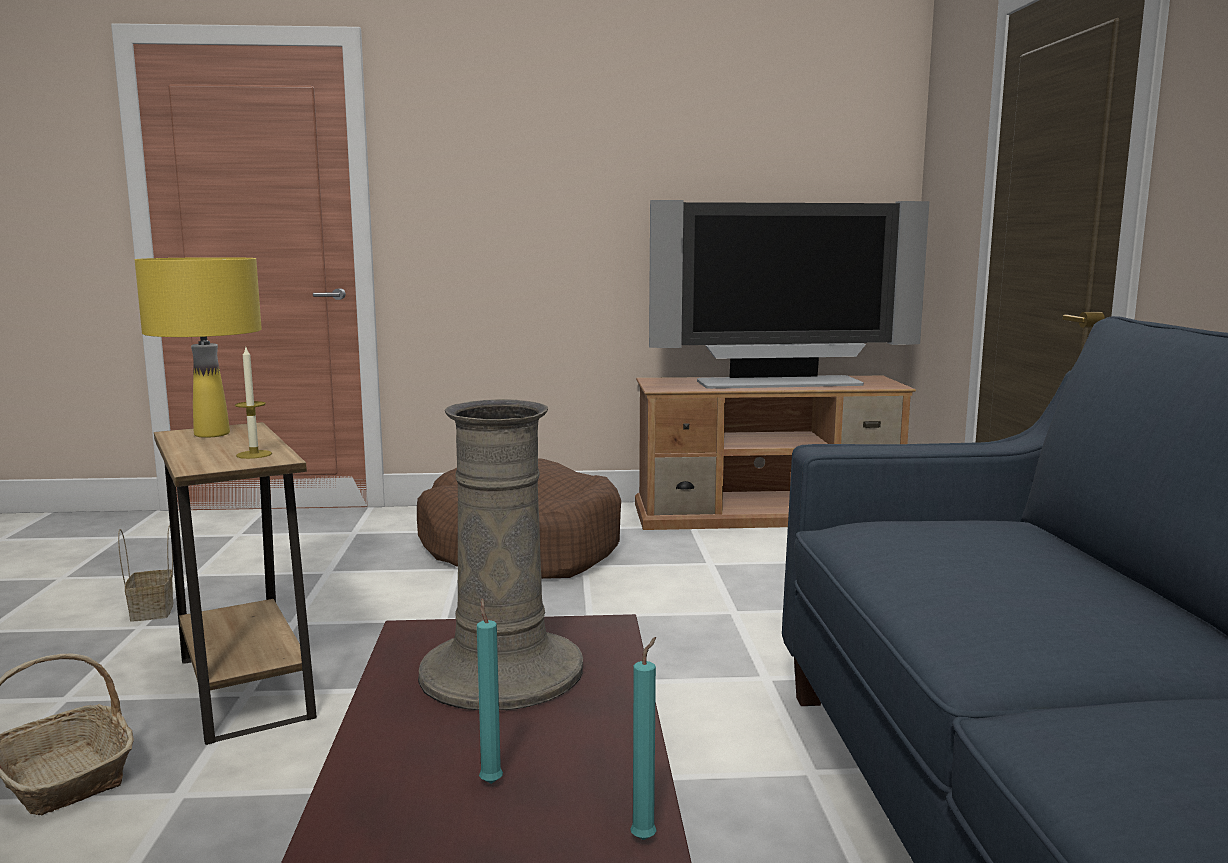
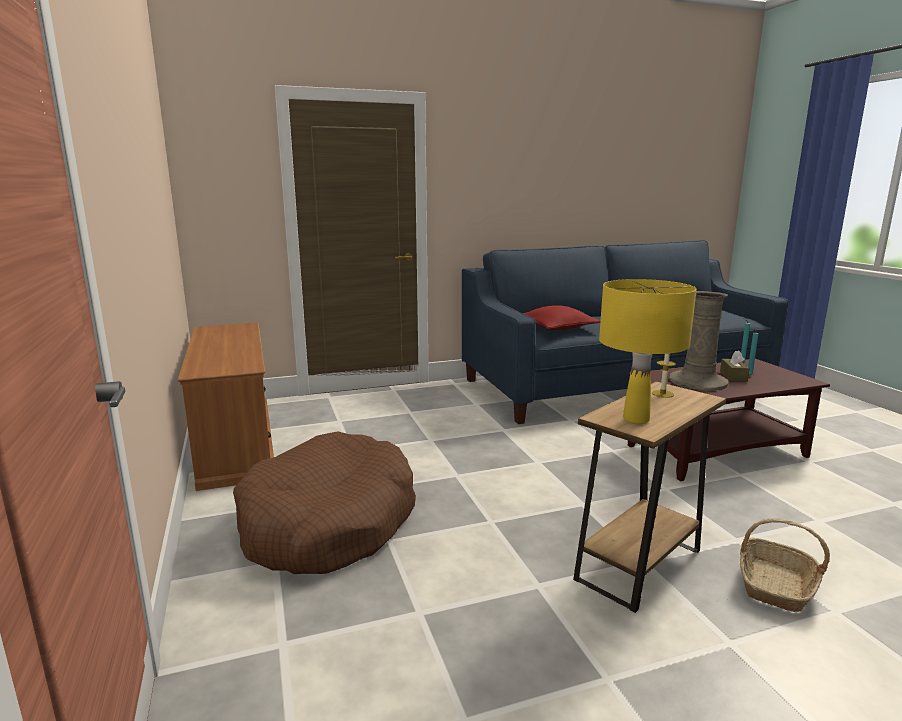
camera: 105 degrees left, 5 degrees up
(153, 612) = (574, 691): basket -> none
(502, 745) = (733, 376): none -> brown tissue box
(780, 383) = (230, 343): television -> none
(936, 539) = (557, 328): none -> red pillow

